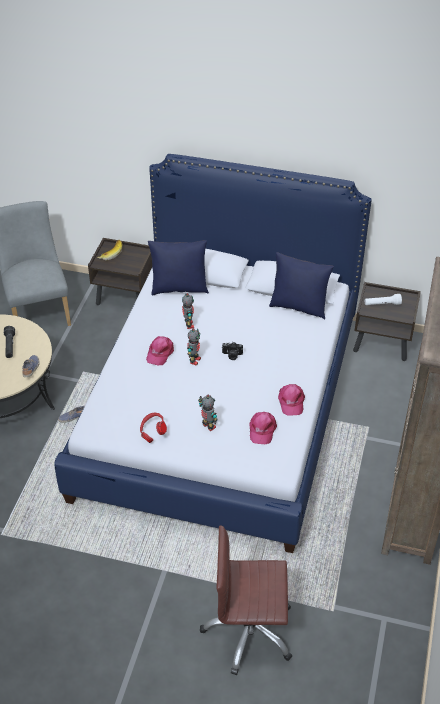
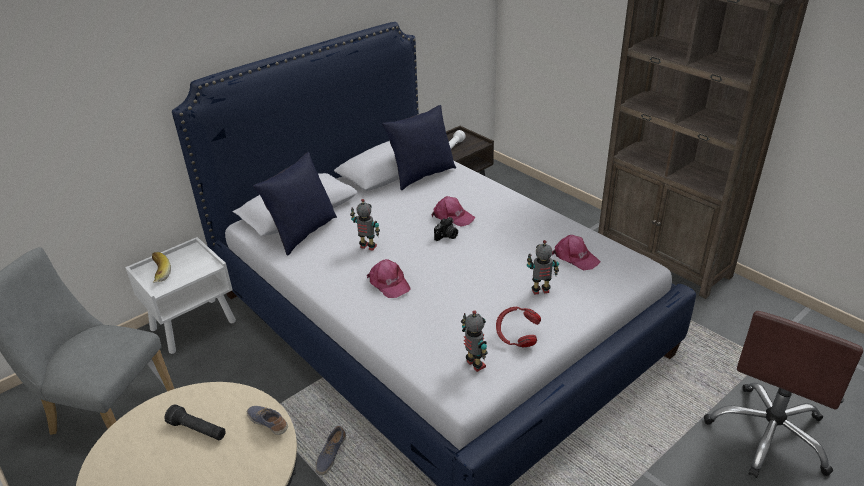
camera: 55 degrees left, 10 degrees down
(126, 297) = (194, 325): brown nightstand -> white nightstand
(194, 360) = (428, 263): toy robot -> toy robot (474, 365)
(291, 402) = (549, 226): pink cap -> pink cap (452, 216)

